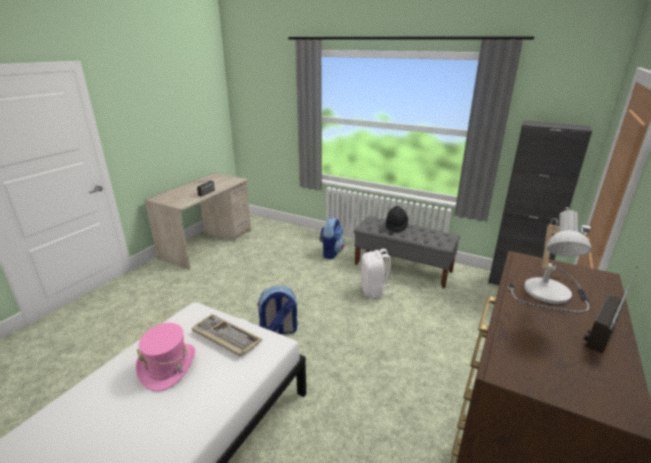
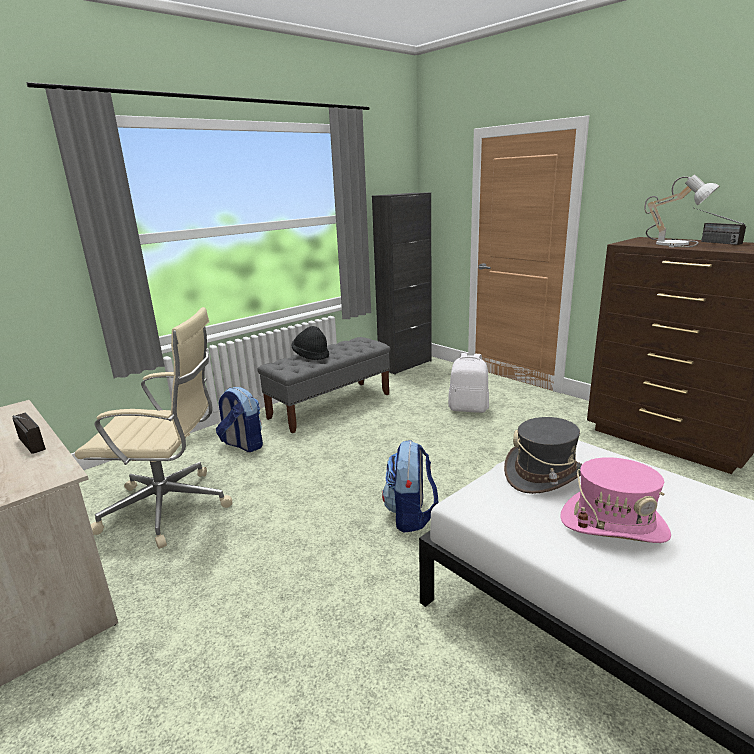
camera: 70 degrees left, 5 degrees down
(225, 336) = (544, 475): keyboard -> grey hat
(264, 253) = (170, 508): none -> beige office chair
(374, 290) = (365, 431): white backpack -> white backpack (468, 408)

